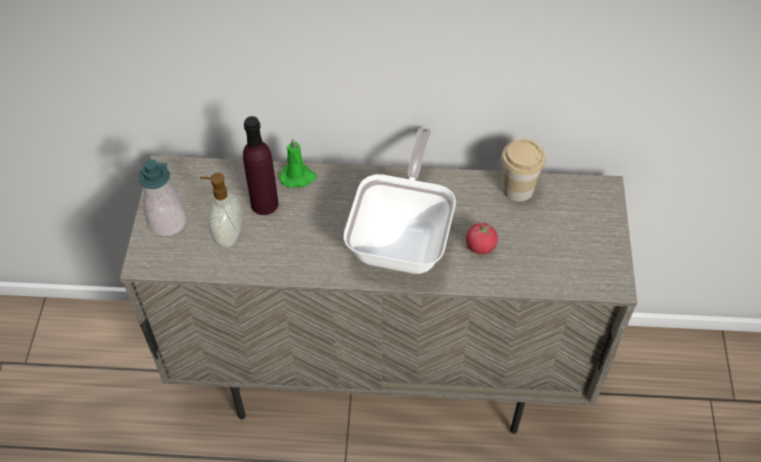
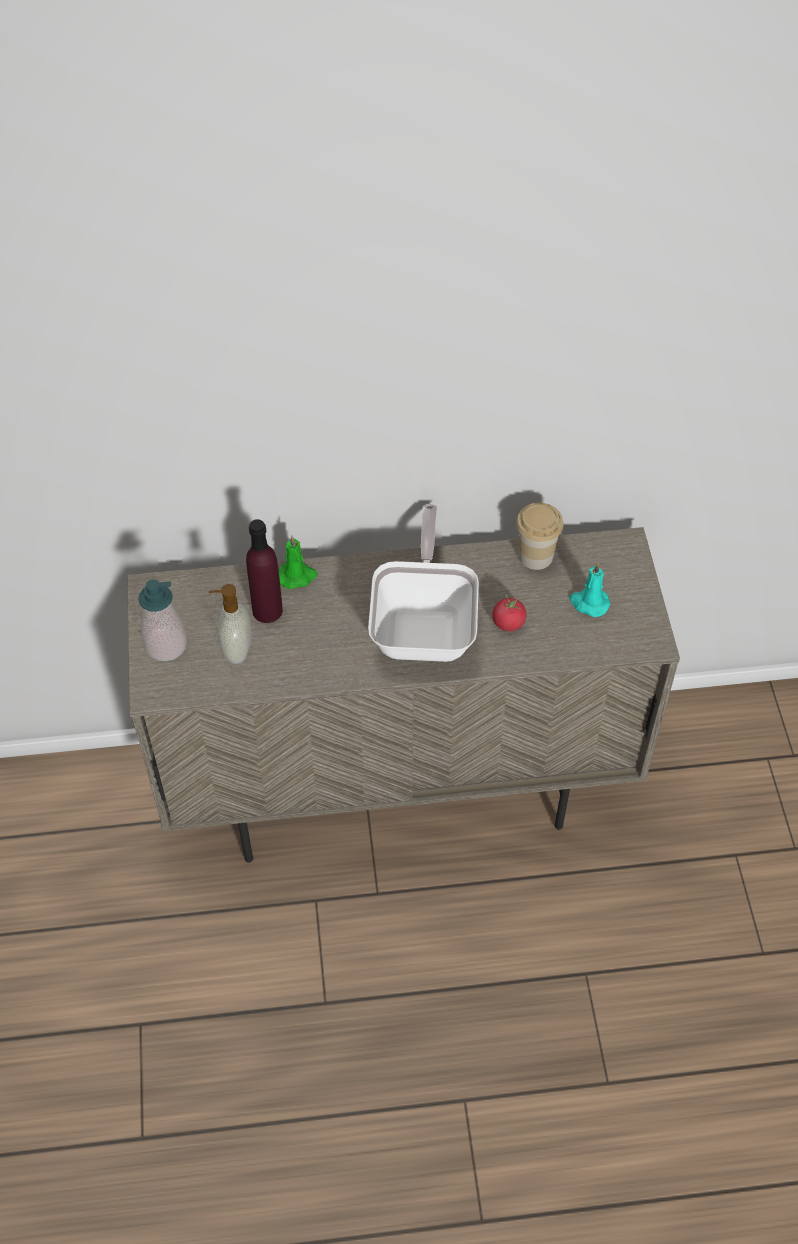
camera: 10 degrees left, 0 degrees up
(559, 238) = (589, 603): none -> turquoise candle

